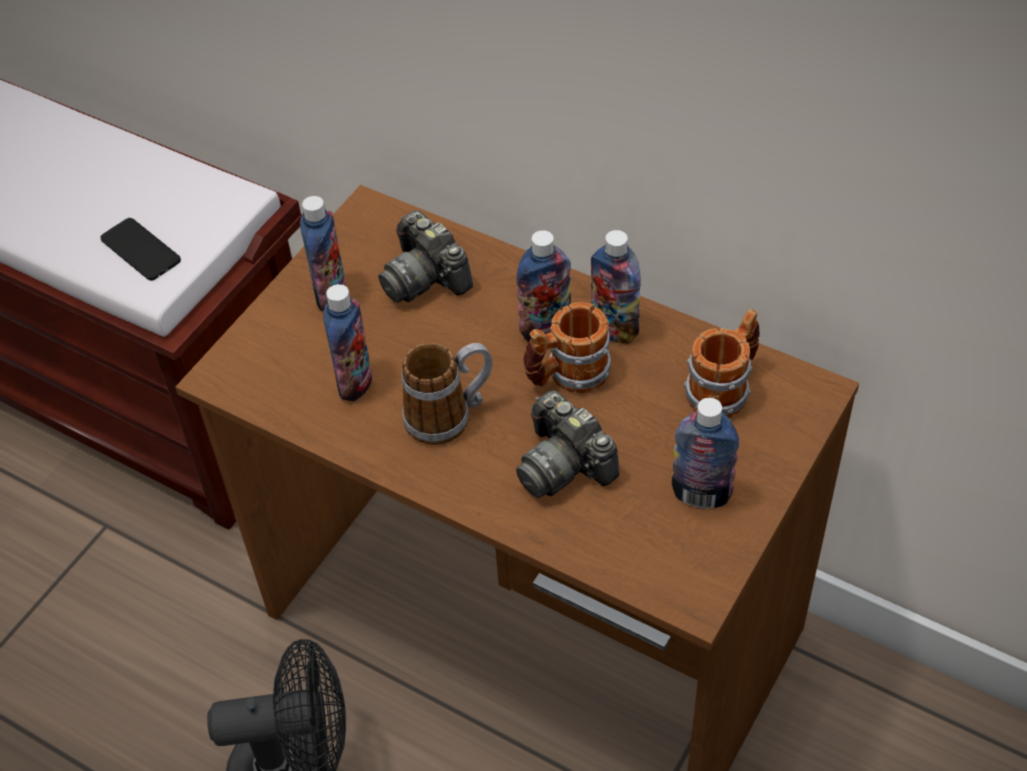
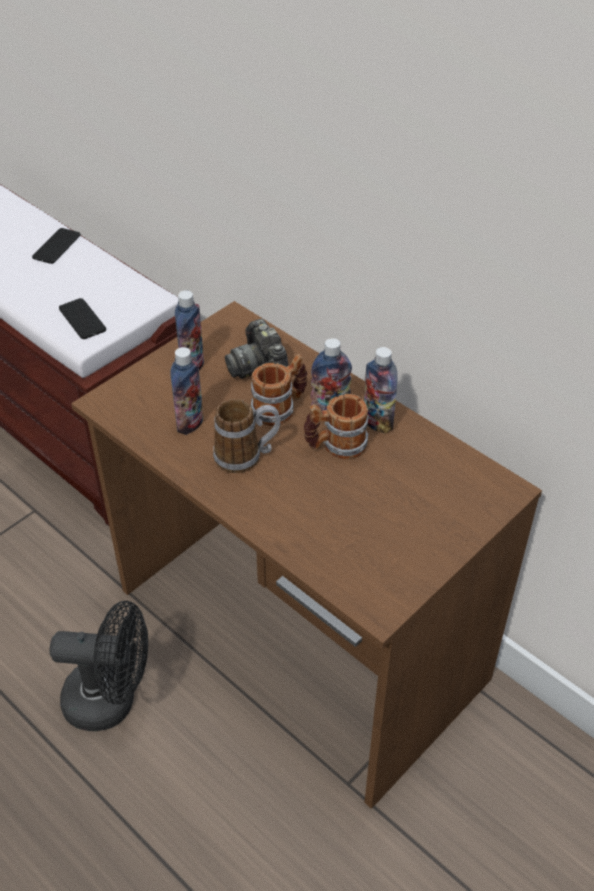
camera: 10 degrees right, 5 degrees down
(65, 142) = (57, 246): none -> phone
(564, 464) = (315, 503): camera -> none
(701, 494) = (406, 542): bottle -> none
(724, 387) = (444, 475): mug -> mug (280, 408)

